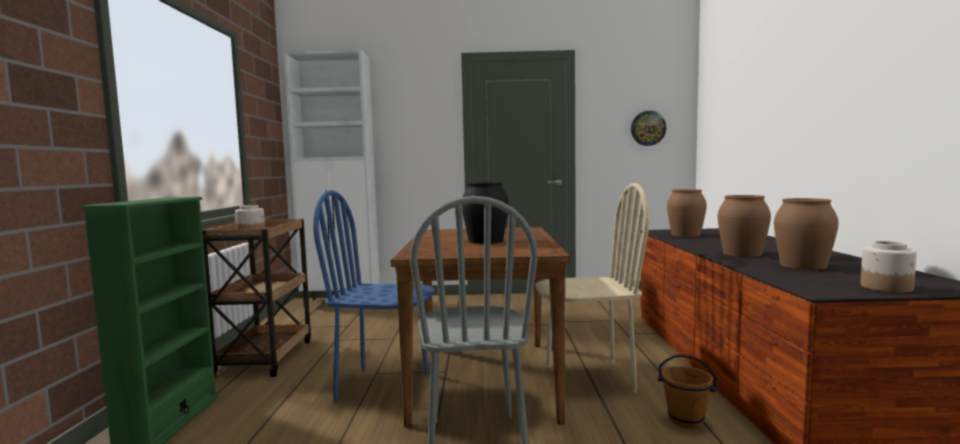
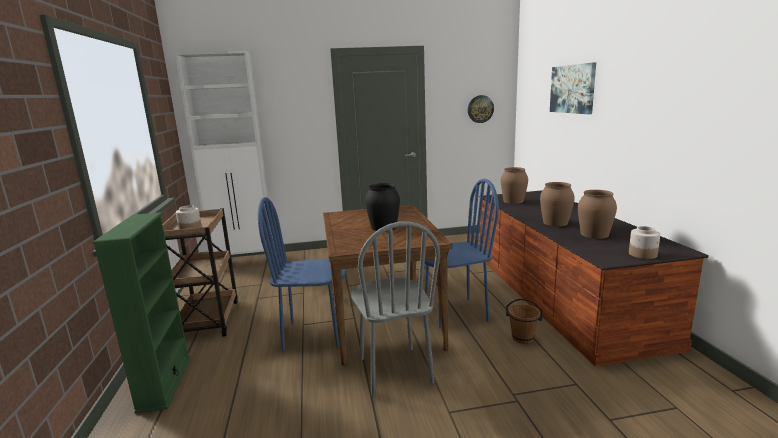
camera: 10 degrees left, 10 degrees up
(588, 378) = (455, 313): beige chair -> blue chair
(770, 84) = (572, 89): none -> picture

